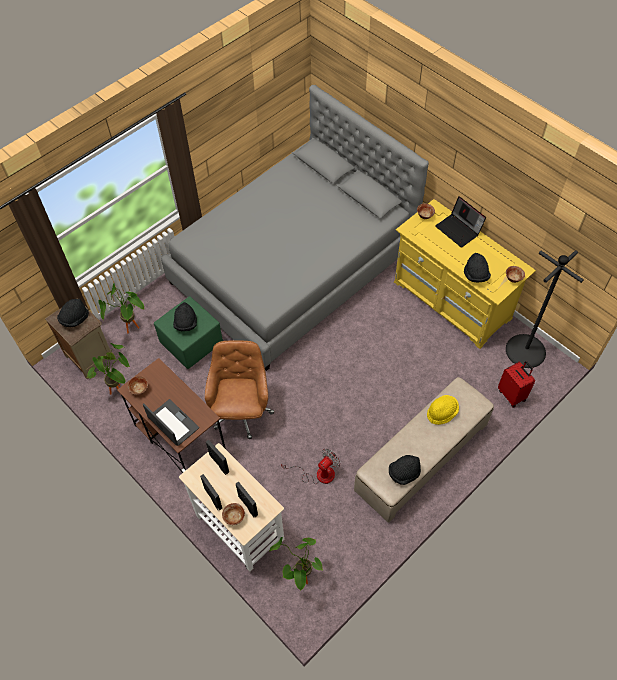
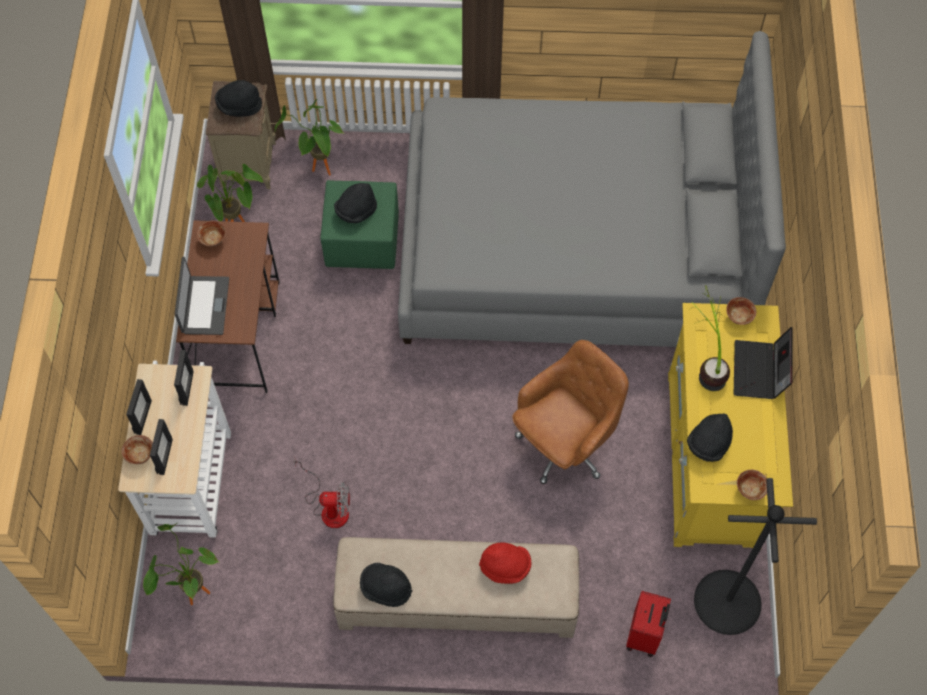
camera: 45 degrees right, 5 degrees up
(242, 412) = (329, 366): brown office chair -> brown office chair (564, 445)
(435, 244) = (706, 363): none -> potted plant
(442, 413) = (505, 566): yellow hat -> red hat

